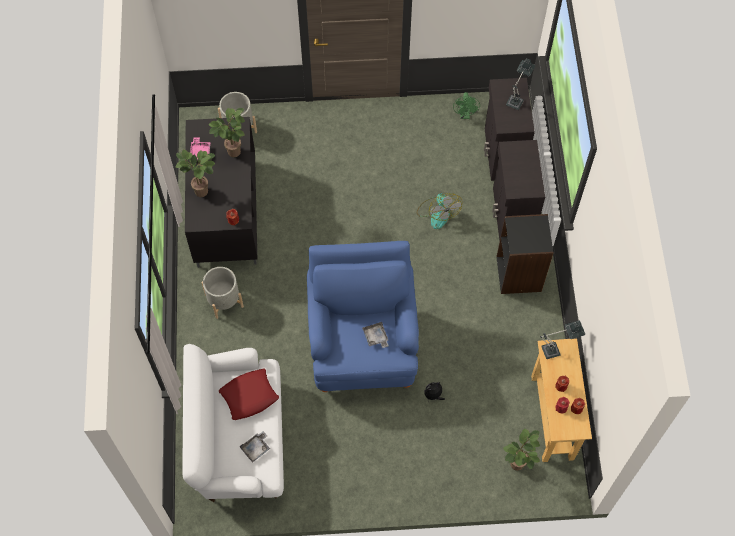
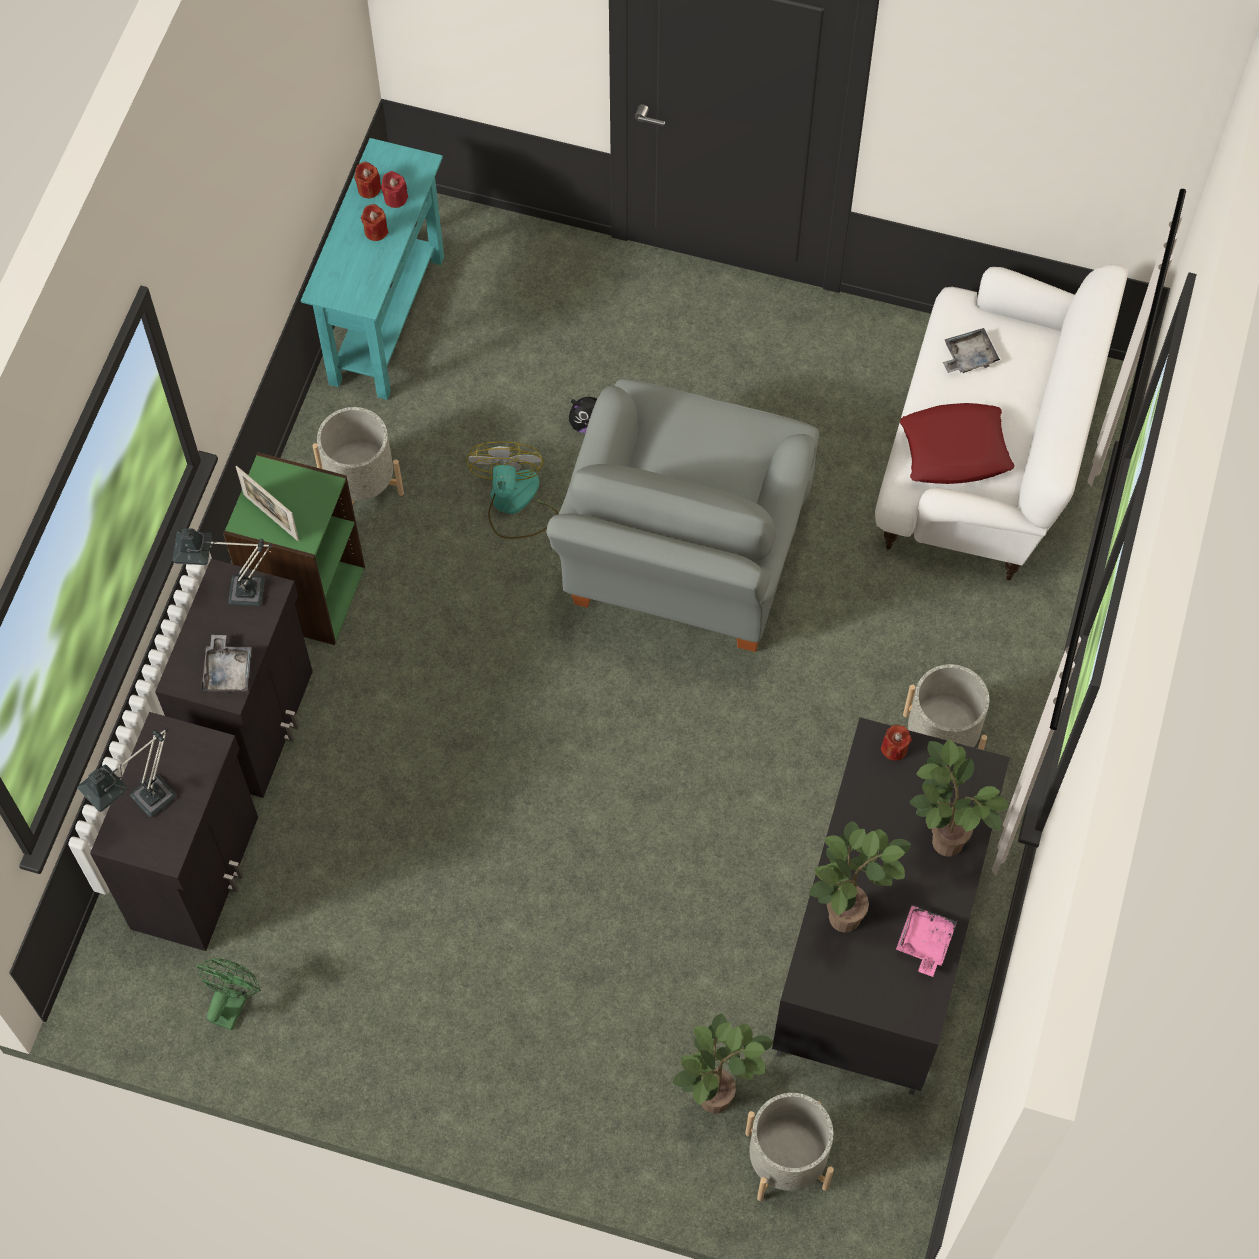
camera: 160 degrees left, 0 degrees up
(362, 342) = (683, 563): blue armchair -> grey armchair
(376, 337) = (675, 450): grey tray -> grey tray (228, 671)
(437, 213) = (410, 781): fan -> fan (514, 504)
(517, 466) = (492, 264): potted plant -> potted plant (717, 1093)
(519, 274) = (306, 594): black bookcase -> green bookcase
(521, 330) = (361, 485): none -> grey planter
(531, 226) = (271, 517): none -> picture frame
(552, 417) = (387, 320): beige console table -> turquoise console table
(555, 349) = (352, 293): table lamp -> table lamp (236, 591)

